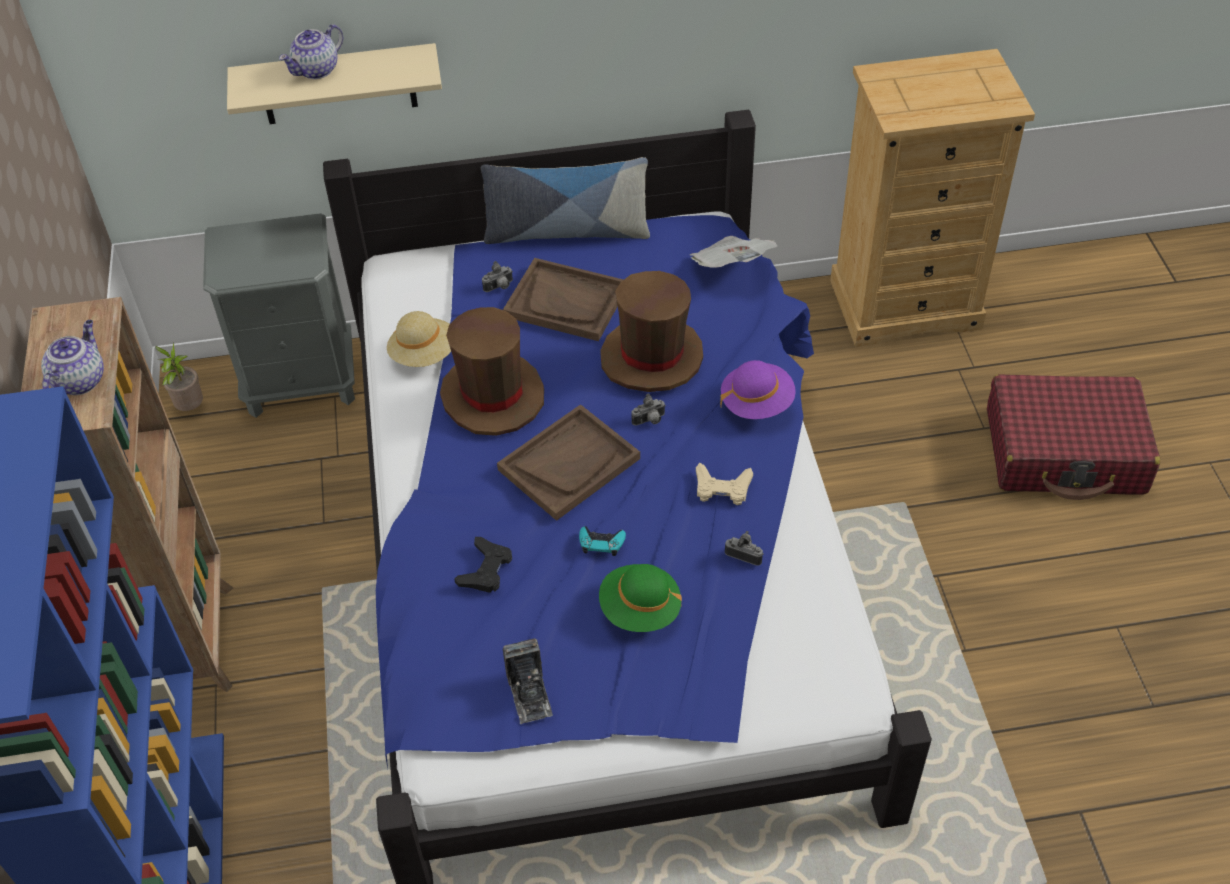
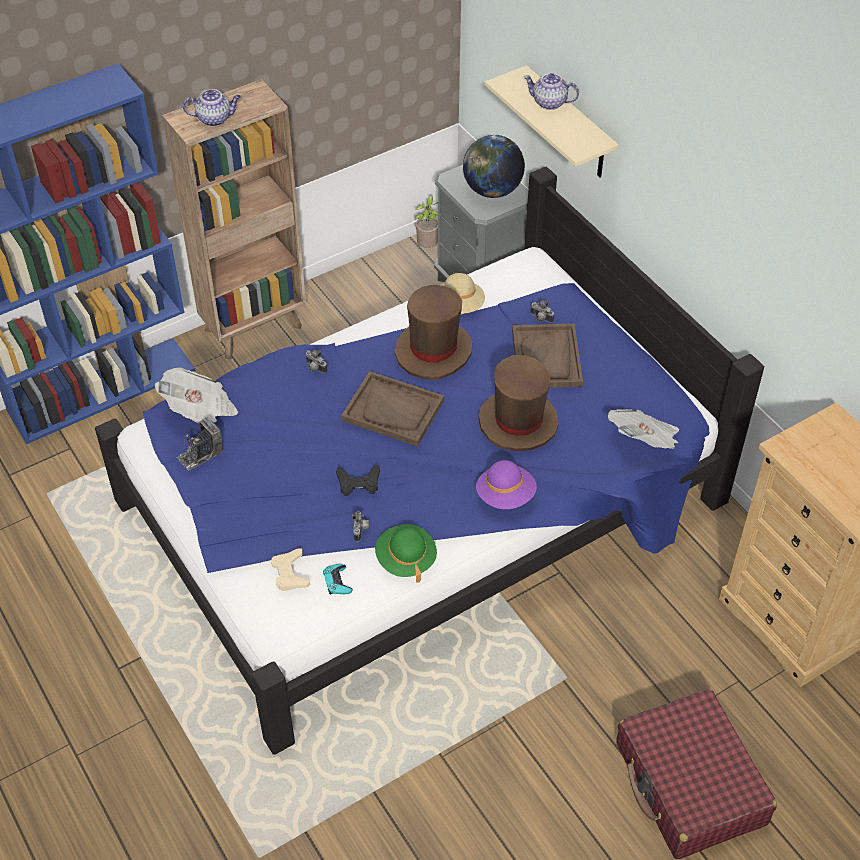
camera: 65 degrees right, 0 degrees up
(276, 246) = (492, 191): none -> globe
(445, 673) = (200, 410): none -> newspaper
(486, 569) = (286, 400): black game controller -> black game controller (358, 483)
(567, 232) = (621, 334): pillow -> none
(601, 543) = (333, 450): turquoise game controller -> turquoise game controller (337, 582)
(640, 610) = (290, 489): green hat -> green hat (405, 559)
(649, 421) = (458, 442): camera -> camera (314, 368)
(722, 488) = (414, 500): beige game controller -> beige game controller (290, 573)

